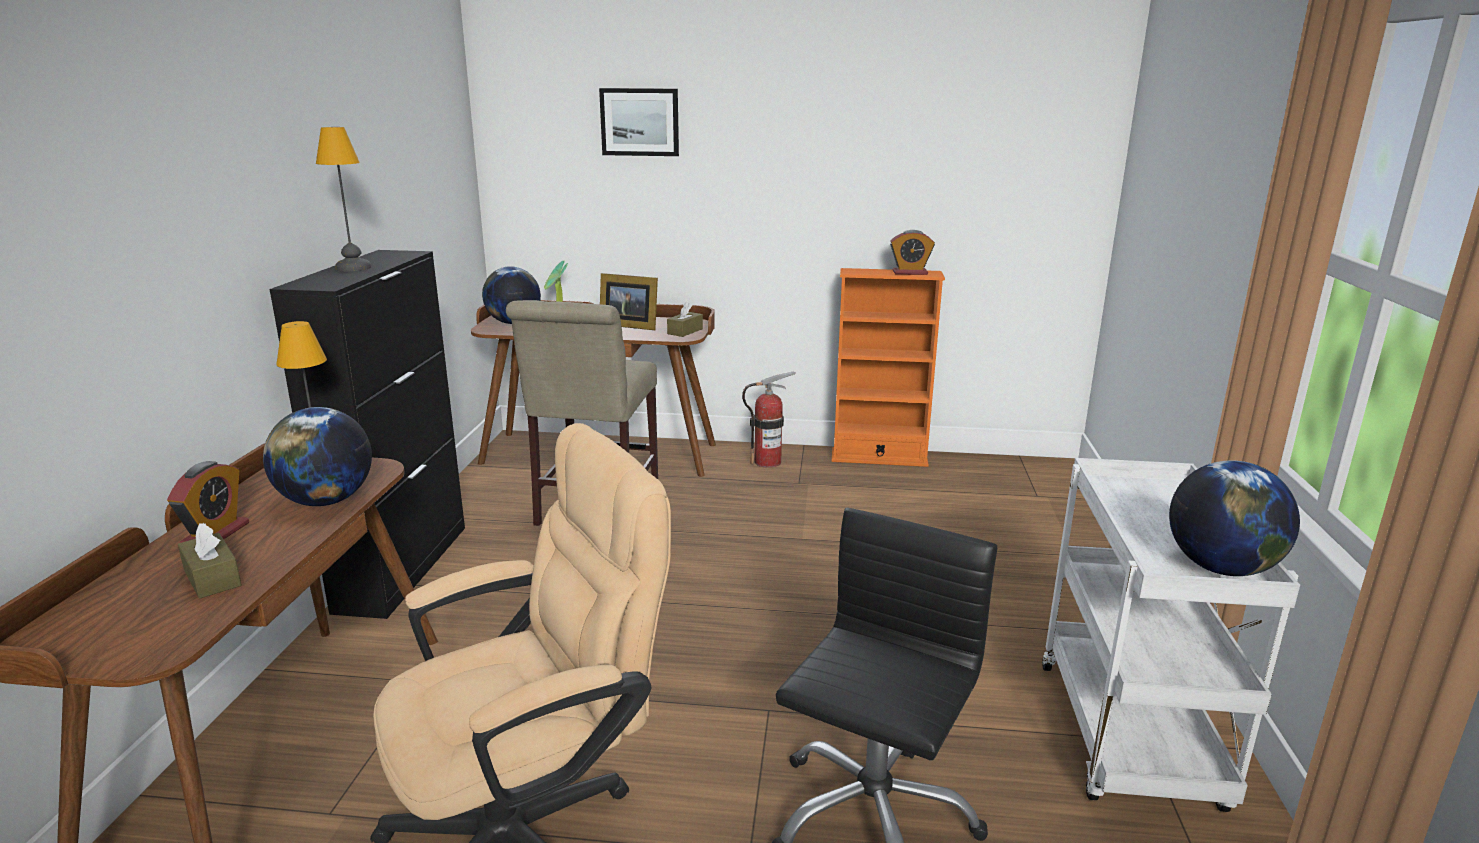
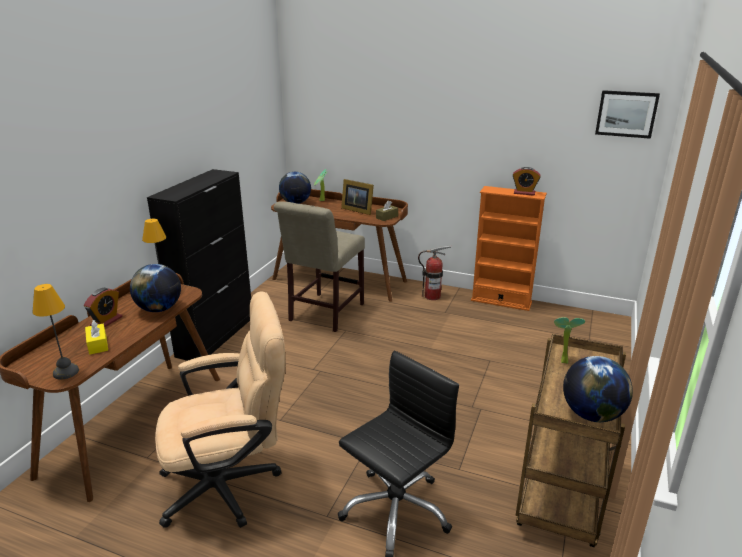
camera: 15 degrees right, 5 degrees up
(212, 578) = (98, 344): brown tissue box -> yellow tissue box
(353, 268) = (192, 183): table lamp -> table lamp (65, 373)
(640, 122) = (371, 91): picture -> picture (626, 114)
(1111, 496) = (562, 360): none -> potted plant
(1130, 738) = (561, 496): white cart -> brown cart

